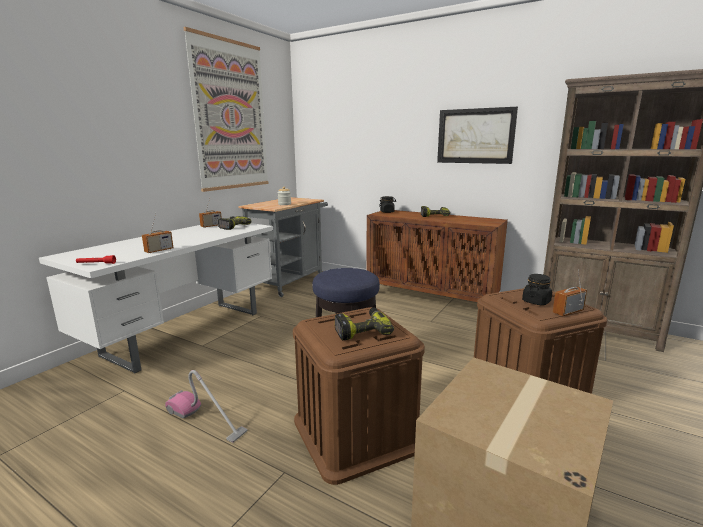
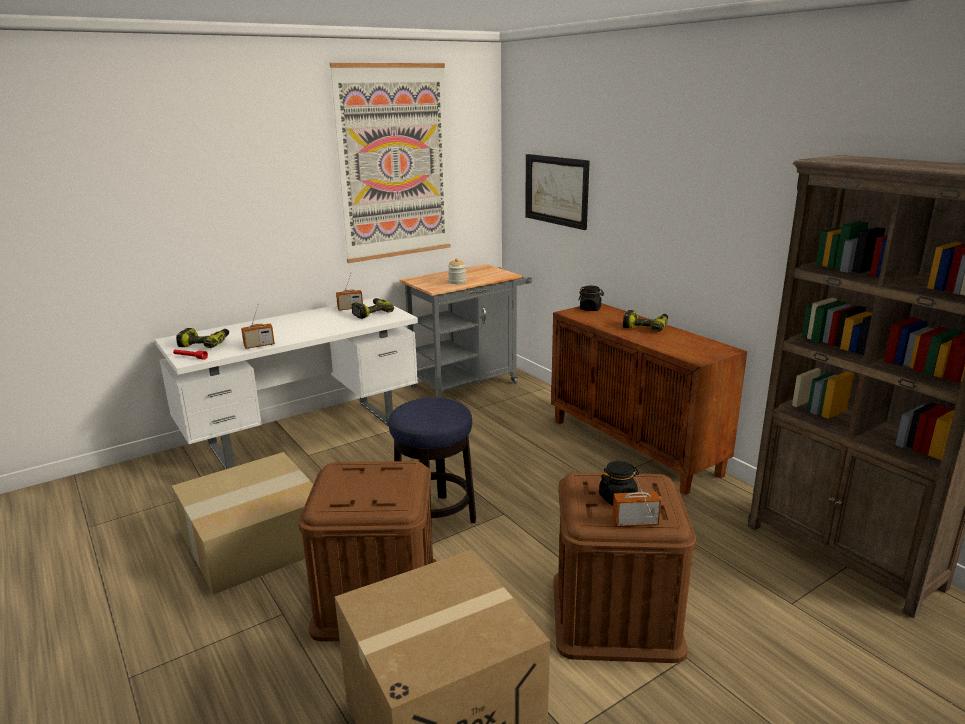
camera: 25 degrees right, 5 degrees up
(205, 420) = (254, 542): vacuum cleaner -> cardboard box
(362, 330) = (370, 489): power drill -> power drill (205, 343)
(475, 136) = (712, 214): picture -> picture (556, 190)

